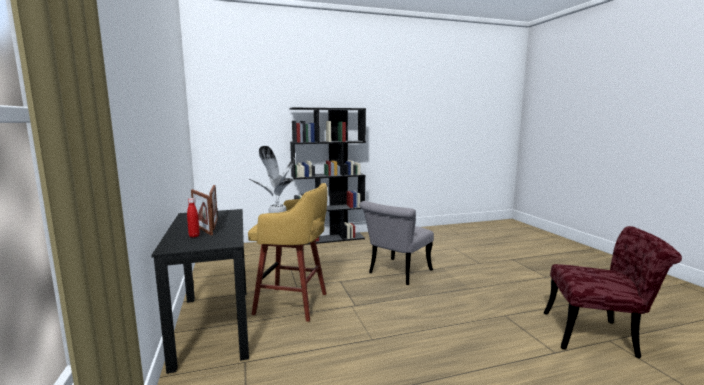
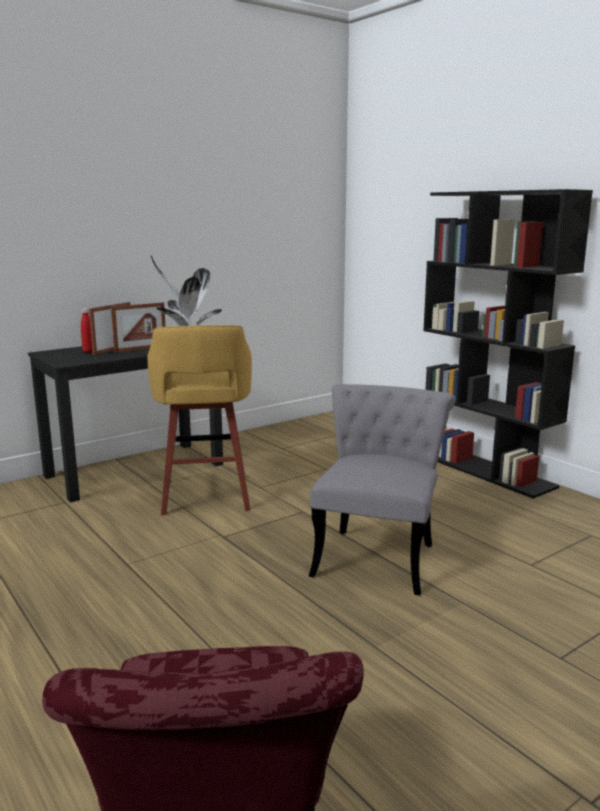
camera: 70 degrees right, 5 degrees up
(396, 273) = (378, 553): grey chair -> grey chair turned 90 degrees clockwise

